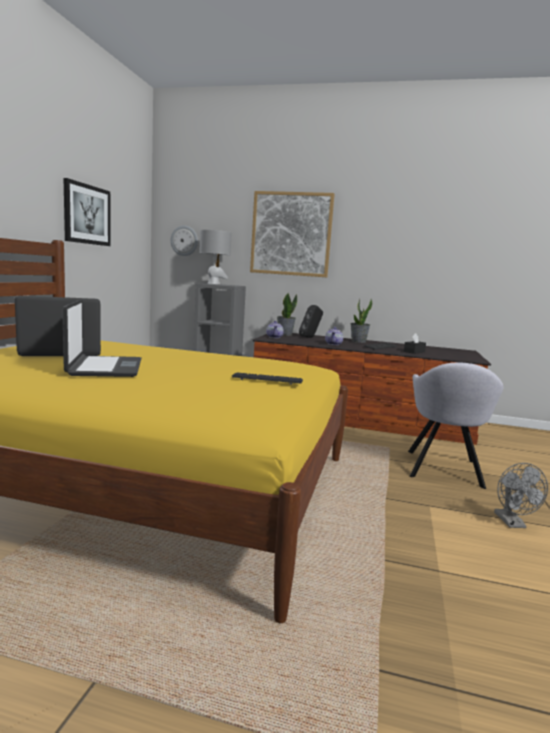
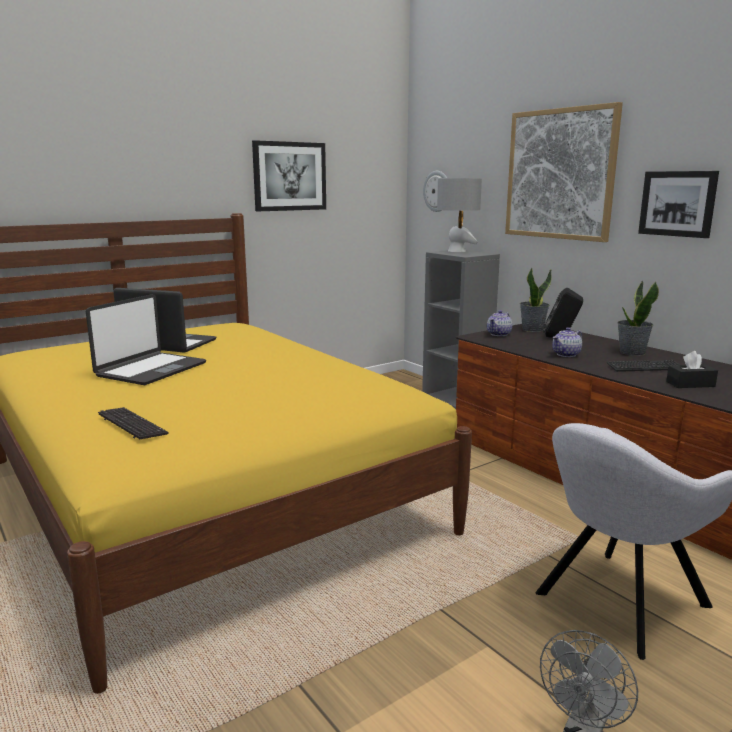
camera: 40 degrees right, 5 degrees up
(267, 380) = (266, 409): keyboard -> keyboard (132, 425)
(371, 255) = (677, 203): none -> picture

